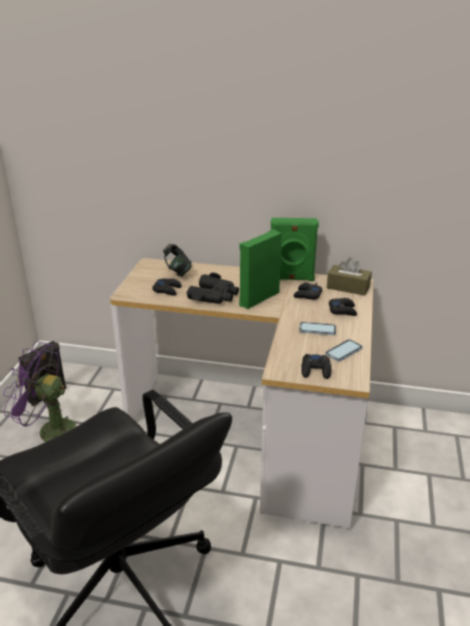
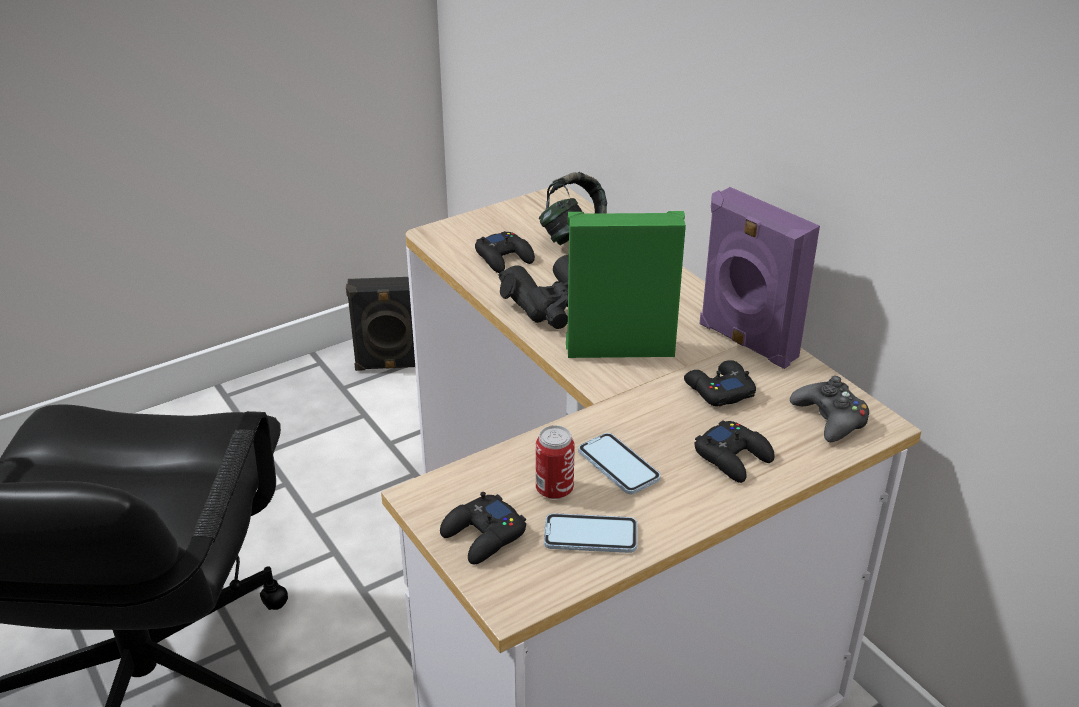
camera: 45 degrees right, 5 degrees up
(49, 431) = (329, 419): purple fan -> none
(291, 279) = (745, 342): green speaker -> purple speaker
(312, 346) = (554, 489): none -> can
(348, 287) = (830, 418): brown tissue box -> black game controller

